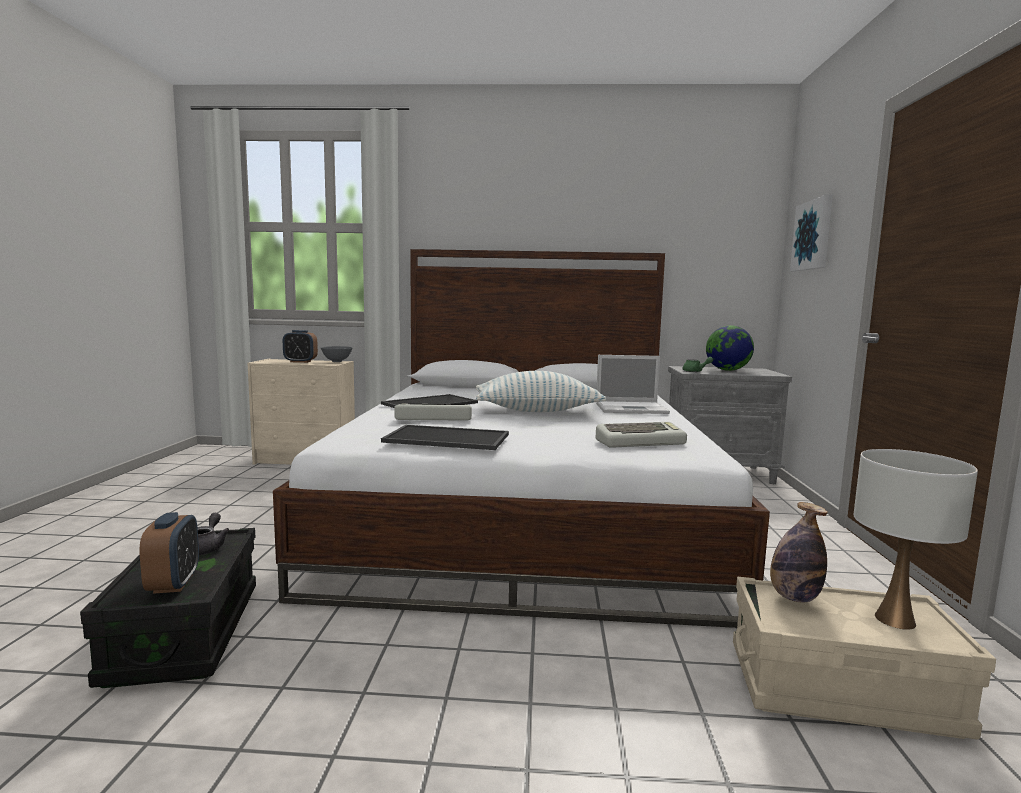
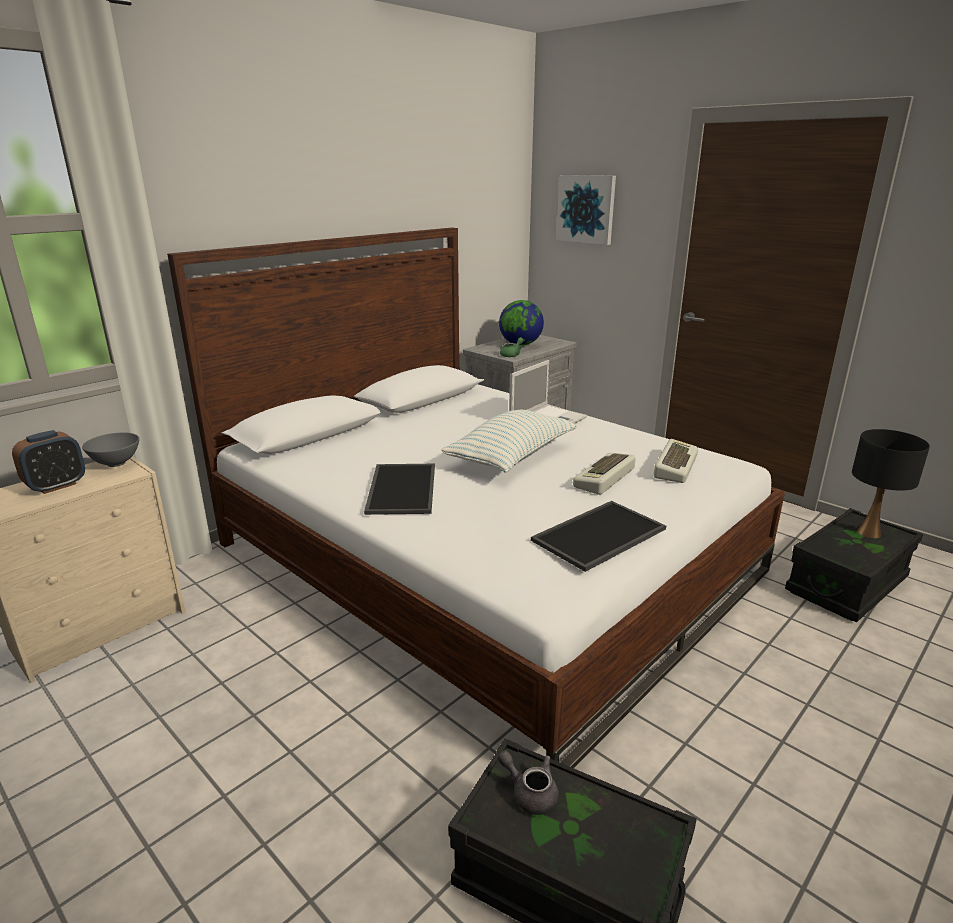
camera: 50 degrees left, 15 degrees up
(173, 583) = (621, 840): alarm clock -> none
(433, 418) = (497, 512): keyboard -> keyboard (606, 478)
(794, 597) = (832, 544): bottle -> none
(841, 690) = (847, 585): beige storage box -> black storage box
(894, 620) = (869, 533): white table lamp -> black table lamp

